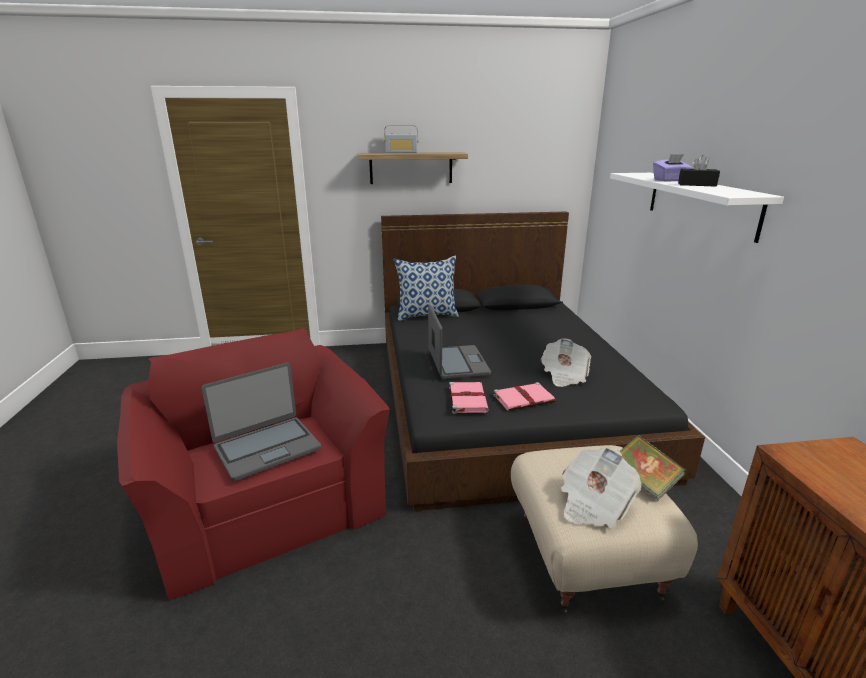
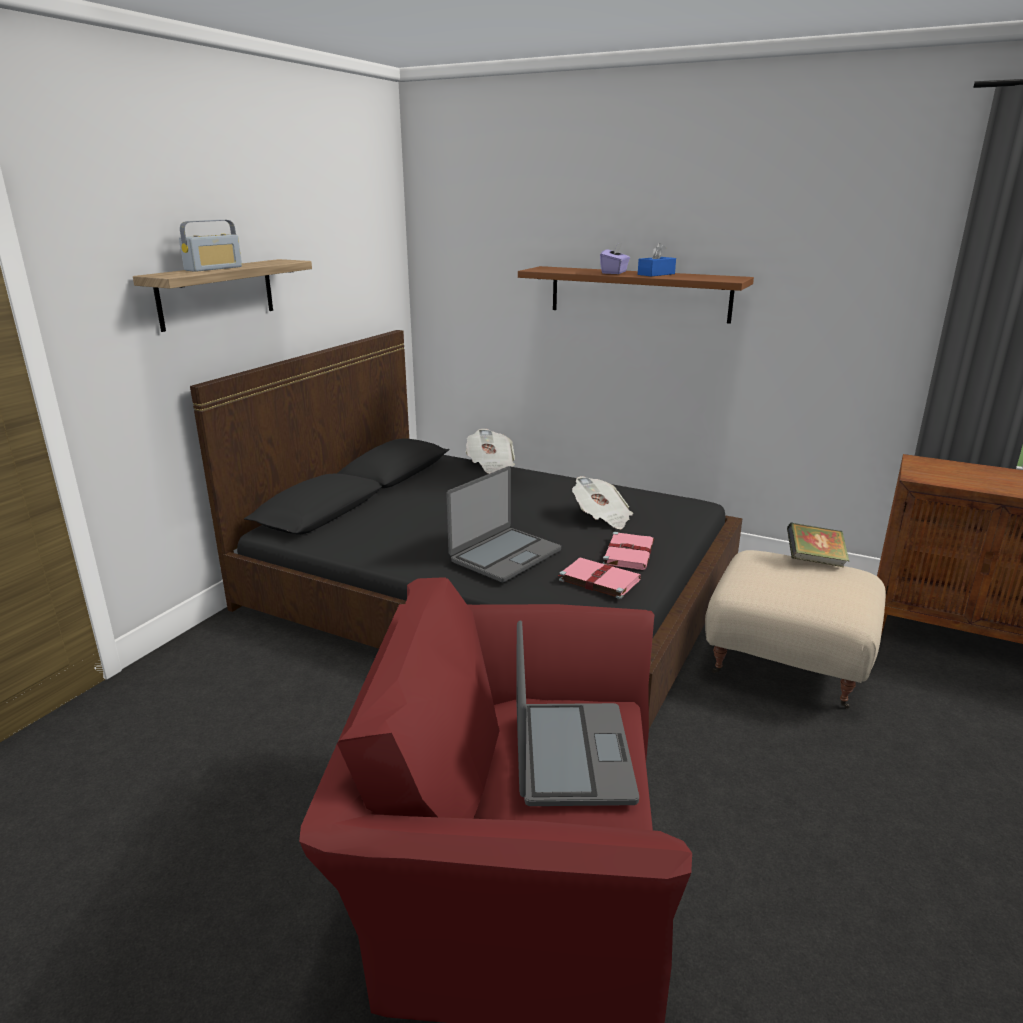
camera: 55 degrees left, 0 degrees up
(427, 315) = (330, 526): pillow -> none
(457, 363) = (504, 555): laptop -> laptop turned 105 degrees clockwise
(594, 504) = (832, 593): newspaper -> newspaper (490, 465)
(697, 184) = (656, 274): black tissue box -> blue tissue box
(700, 203) = (639, 294): white shelf -> brown shelf

